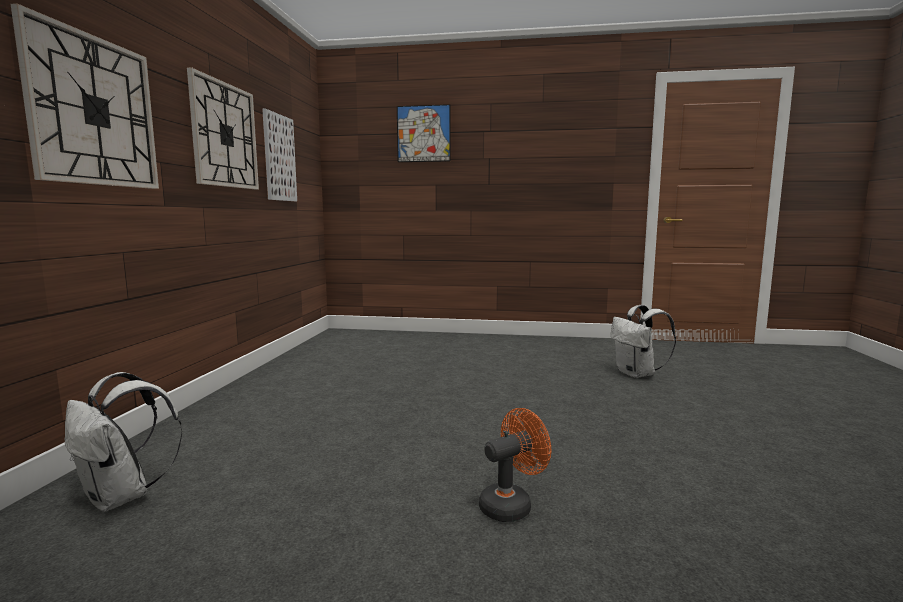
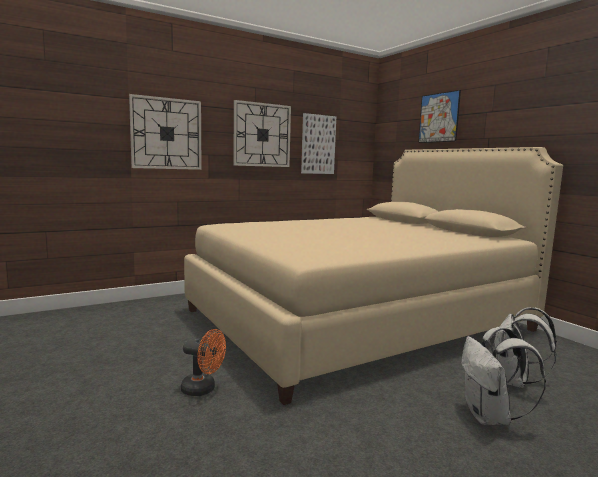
camera: 50 degrees right, 0 degrees up
(122, 497) = (125, 314): white backpack -> white backpack (490, 417)
(446, 374) = (357, 320): none -> beige bed

